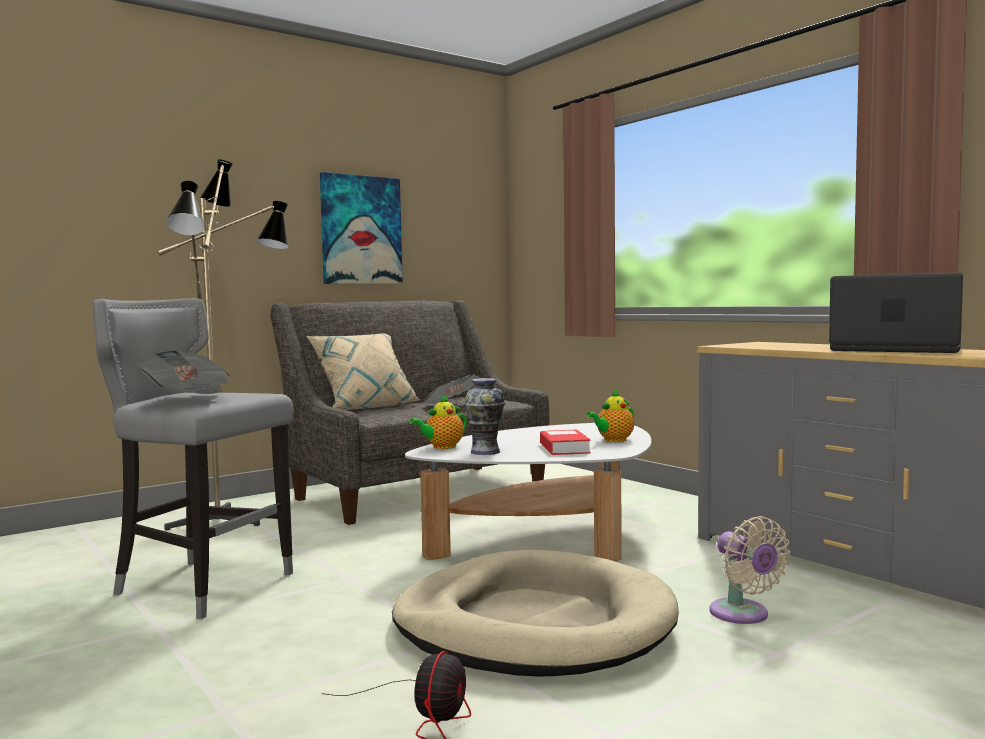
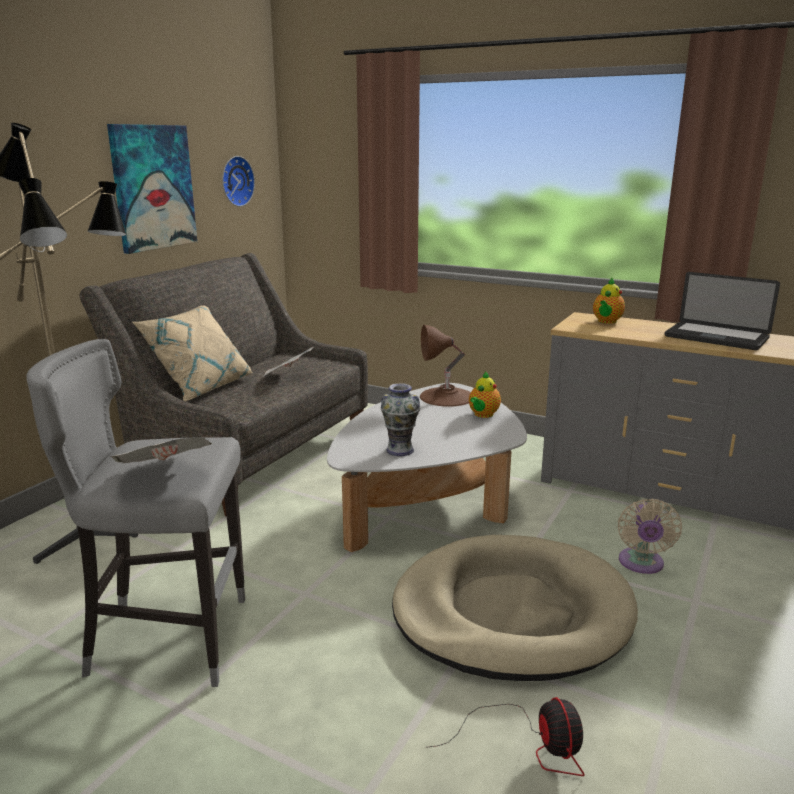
camera: 25 degrees left, 15 degrees up
(442, 447) = (351, 447): teapot -> teapot (606, 321)
(454, 234) = (235, 181): none -> wall clock
(564, 448) = (459, 434): book -> none
(596, 429) = (446, 397): none -> brown table lamp
(743, 615) = (641, 564): beige fan -> beige fan turned 60 degrees clockwise
(895, 350) = (716, 337): laptop -> laptop turned 150 degrees counterclockwise

